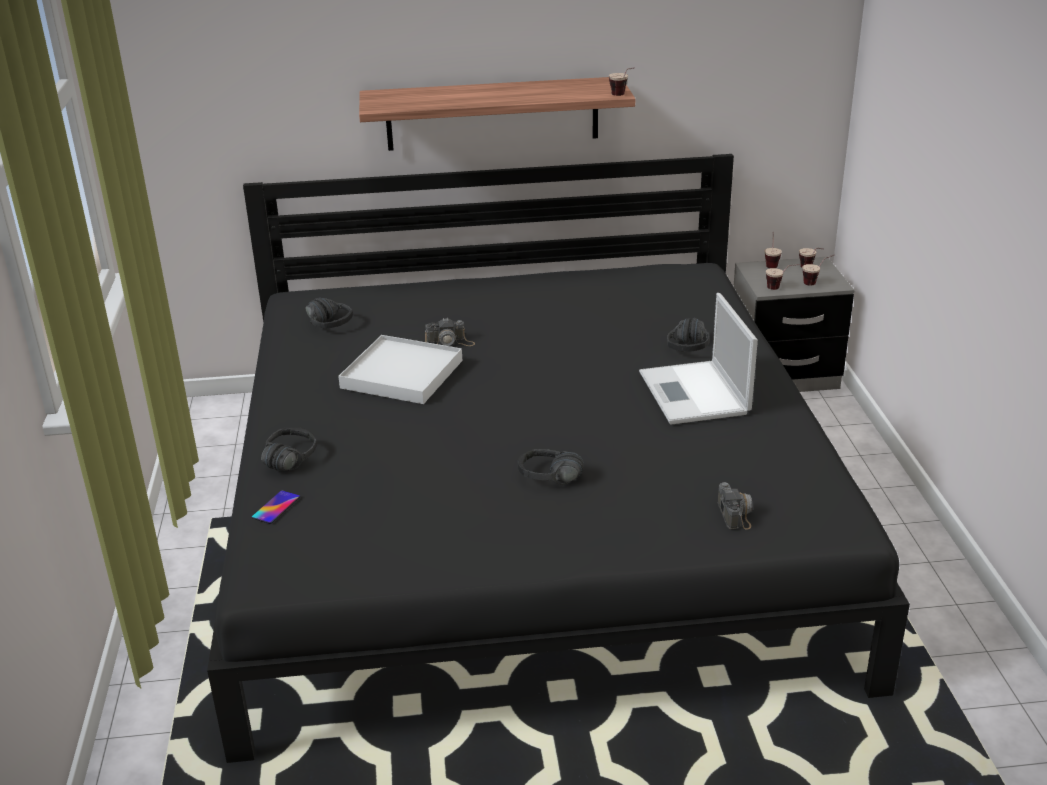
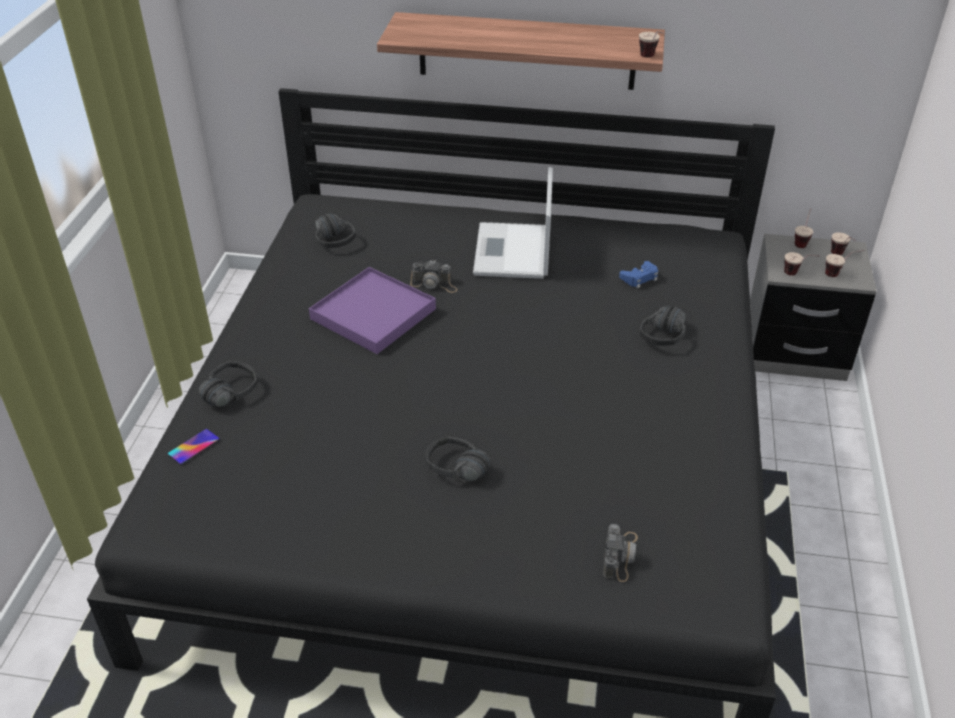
camera: 15 degrees right, 10 degrees up
(402, 374) = (373, 314): white tray -> purple tray
(644, 307) = (639, 278): none -> blue game controller
(695, 394) = (643, 398): laptop -> laptop (513, 252)

